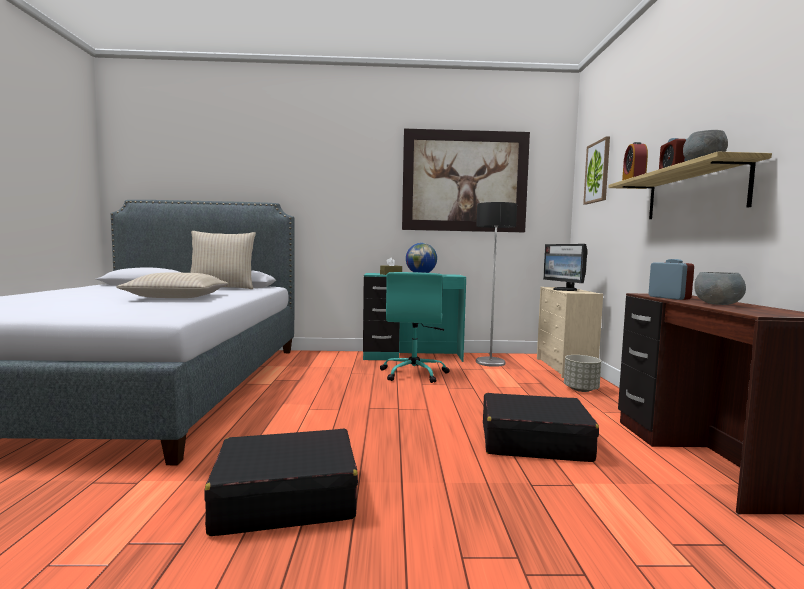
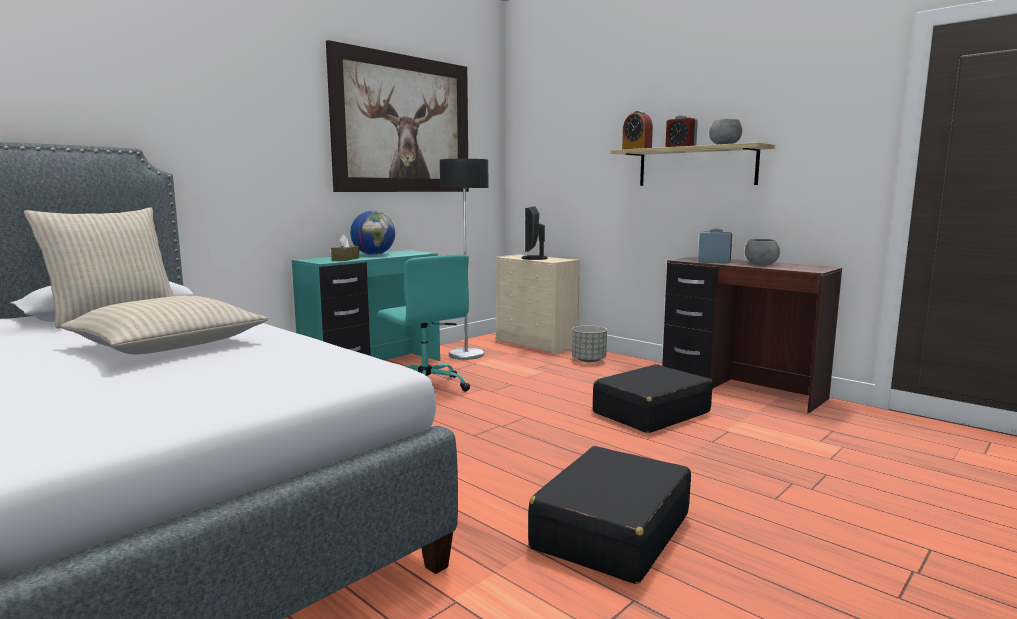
camera: 45 degrees left, 5 degrees up
(564, 290) = (533, 258): monitor -> monitor turned 75 degrees clockwise
(597, 172) = (552, 127): picture -> none

